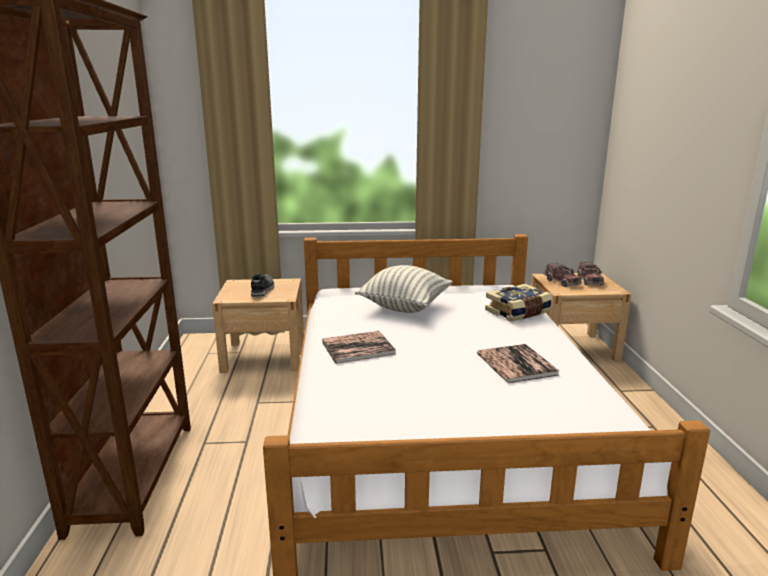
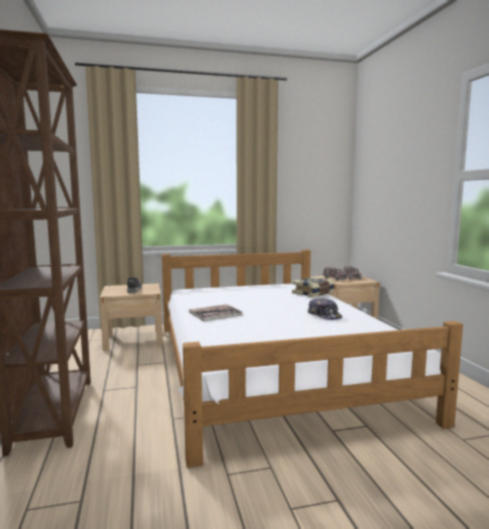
camera: 10 degrees left, 10 degrees down
(404, 307) = (237, 294): pillow -> none
(516, 364) = (324, 315): book -> cap

